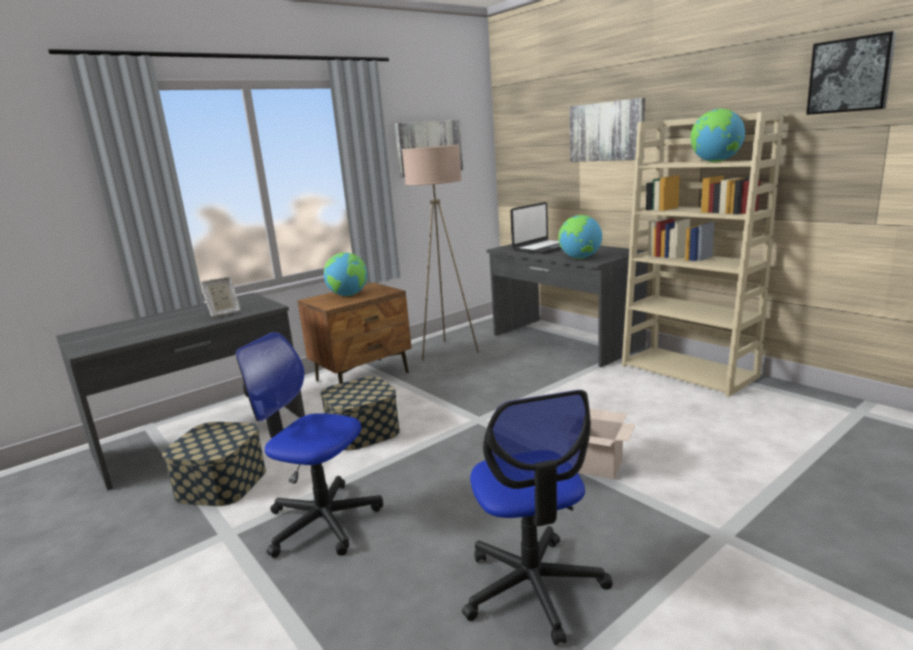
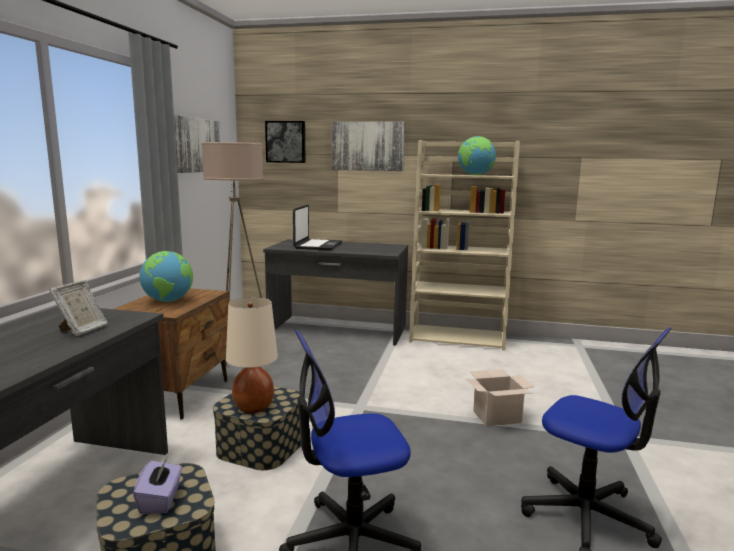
camera: 40 degrees left, 5 degrees down
(210, 442) = (160, 500): none -> purple tissue box
(346, 395) = (254, 407): none -> beige table lamp
(580, 258) = (370, 252): globe -> none
(850, 75) = (557, 123): picture -> picture (286, 142)

